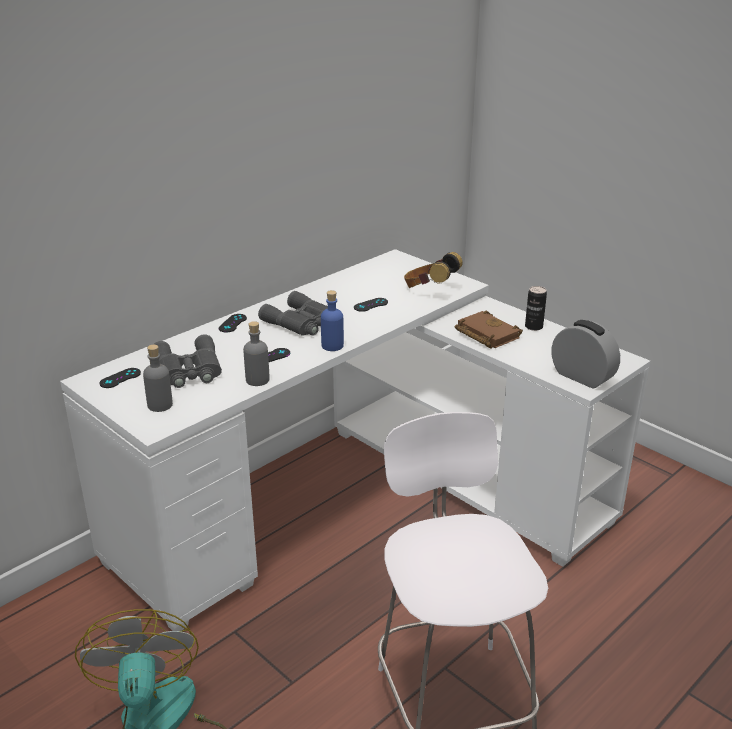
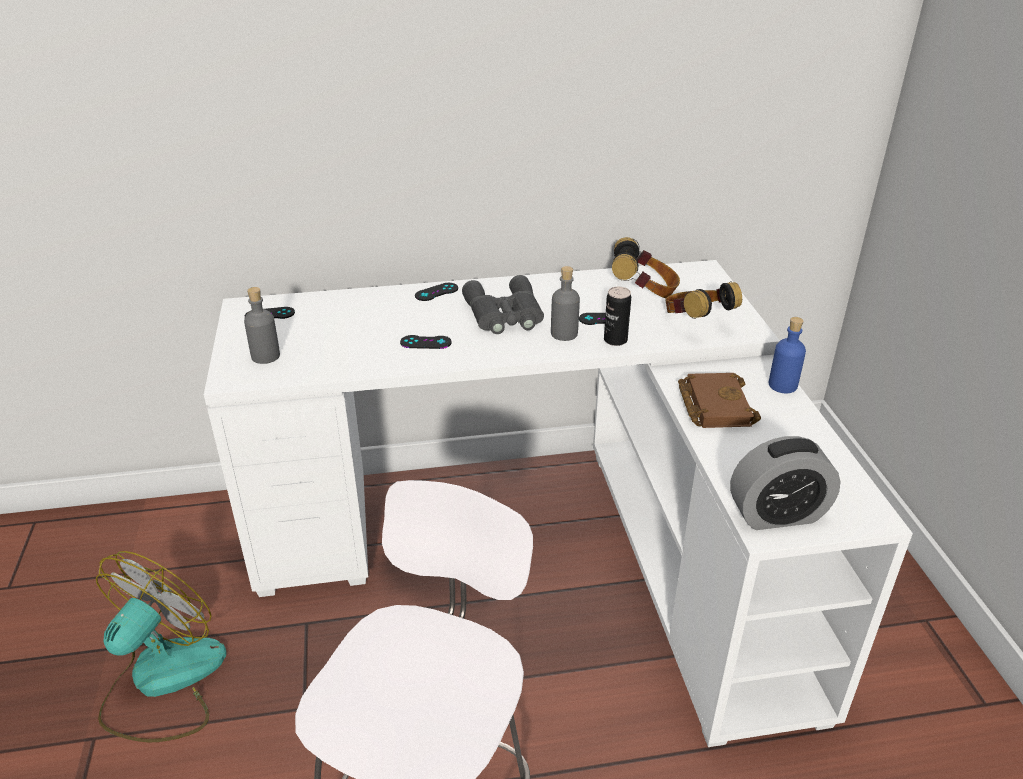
camera: 35 degrees right, 5 degrees up
(188, 370) = (334, 329): grey binoculars -> none
(257, 380) = (381, 364): grey bottle -> grey bottle (564, 334)
(332, 346) = (502, 353): blue bottle -> blue bottle (782, 385)
(375, 281) = (644, 292): none -> headphones
(533, 327) = (791, 418): can -> can (615, 340)
(582, 377) = (777, 514): alarm clock -> alarm clock turned 90 degrees clockwise

